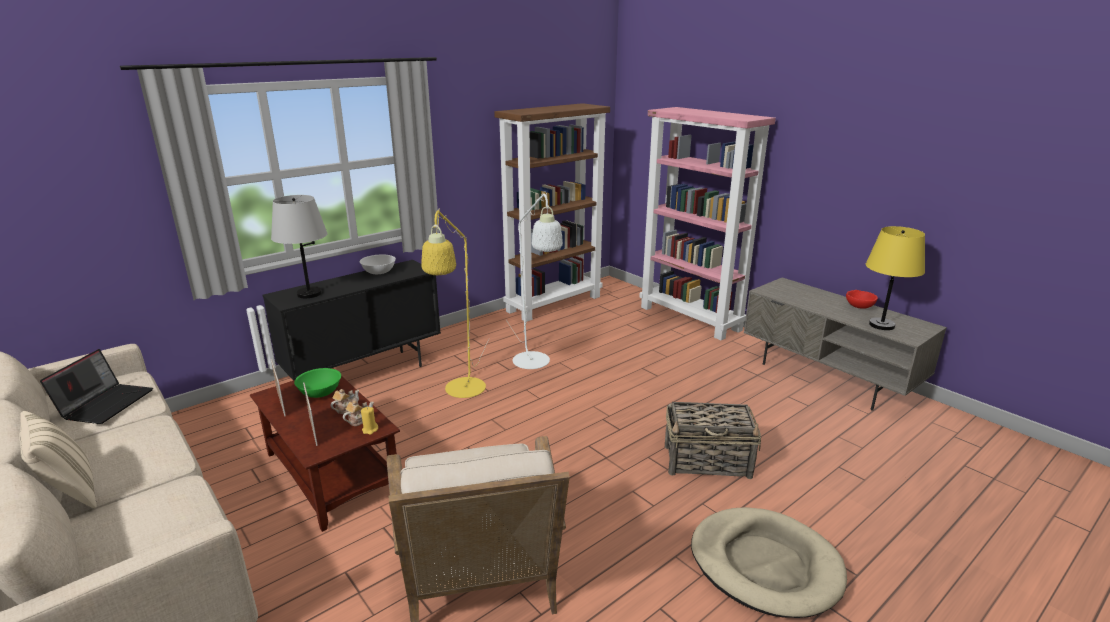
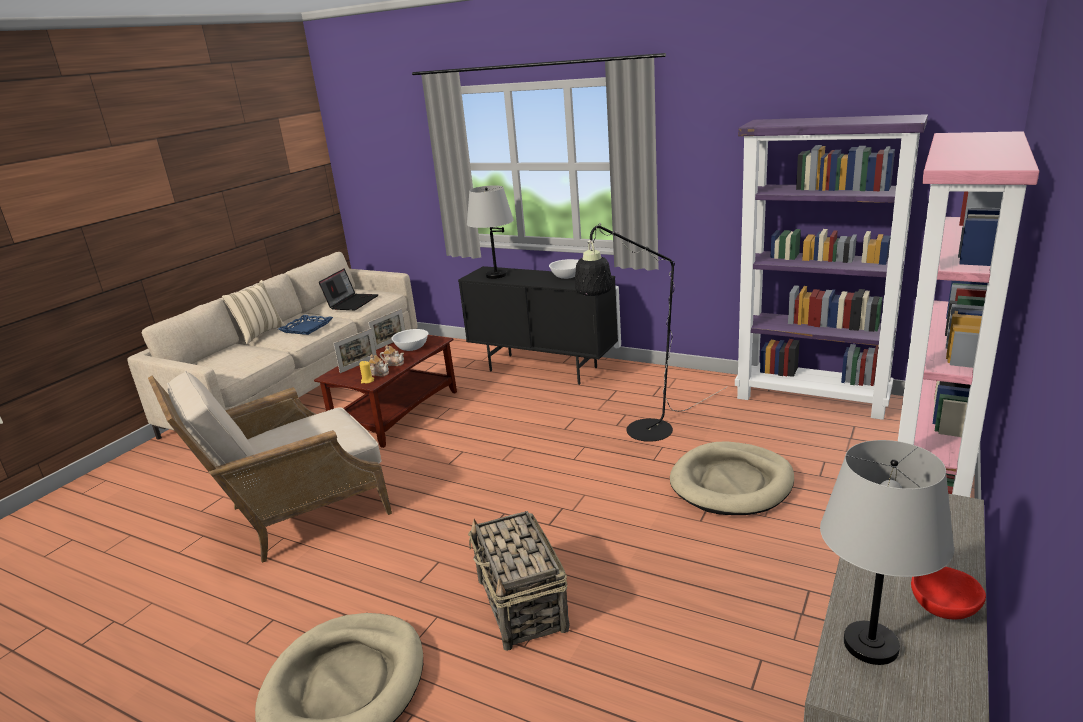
camera: 70 degrees right, 0 degrees up
(106, 403) = (352, 302): laptop -> laptop turned 60 degrees counterclockwise
(138, 447) = (307, 328): none -> blue tray
(320, 393) = (411, 348): green bowl -> white bowl
(463, 393) = (549, 419): yellow floor lamp -> none
(534, 364) = (641, 434): white floor lamp -> black floor lamp
(554, 303) = (812, 398): brown bookcase -> purple bookcase
(625, 354) = (732, 483): none -> beige dog bed
(882, 325) = (870, 645): yellow table lamp -> grey table lamp

